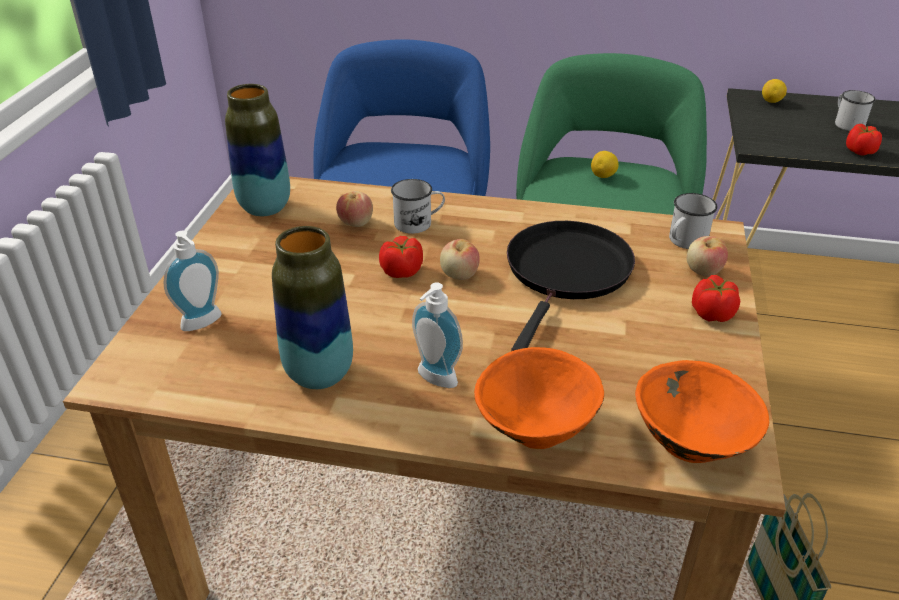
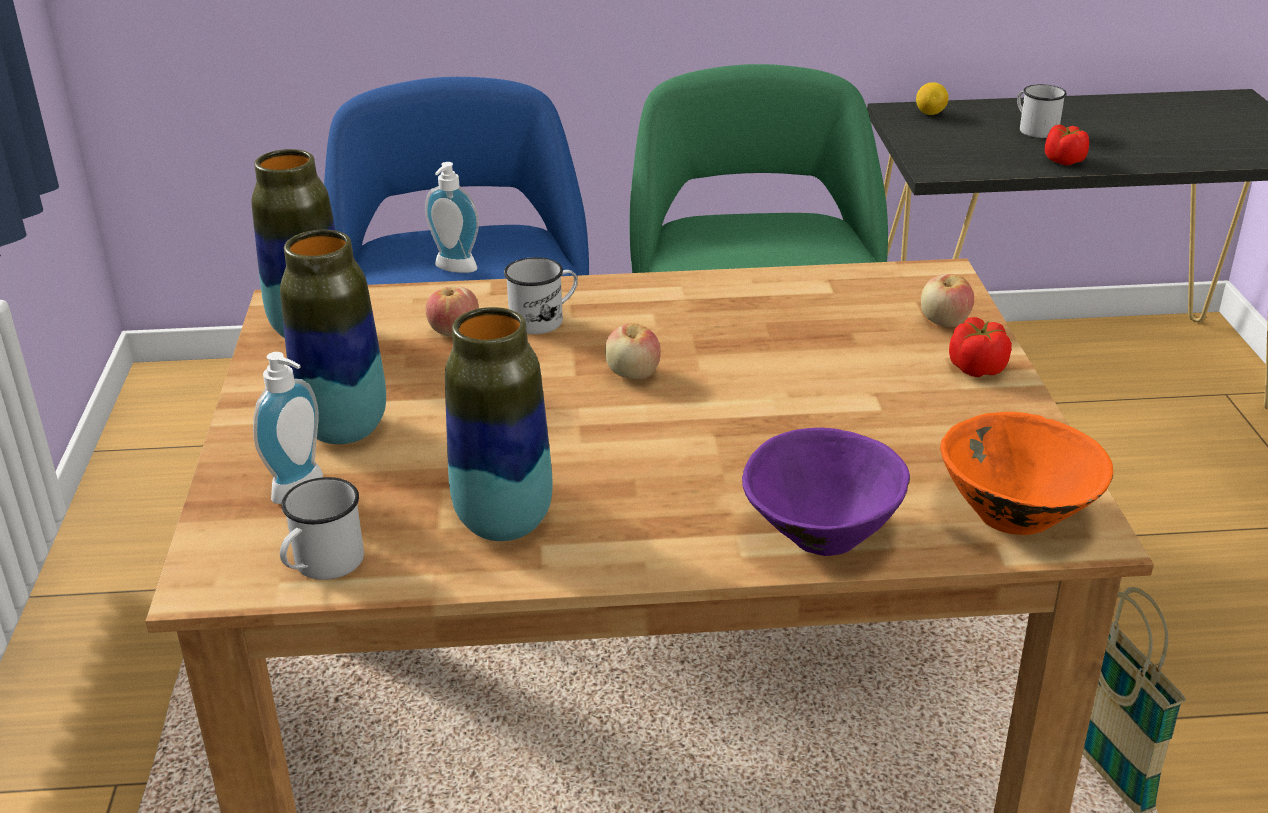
camera: 15 degrees left, 5 degrees down
(251, 283) = (344, 429): none -> vase
(402, 271) = (552, 381): tomato -> none
(434, 380) = (663, 502): soap dispenser -> soap dispenser (453, 269)
(537, 428) = (822, 532): orange bowl -> purple bowl
(566, 273) = (774, 350): black frying pan -> none
(603, 176) = (752, 234): lemon -> none
(684, 242) = (906, 292): white mug -> white mug (322, 566)

